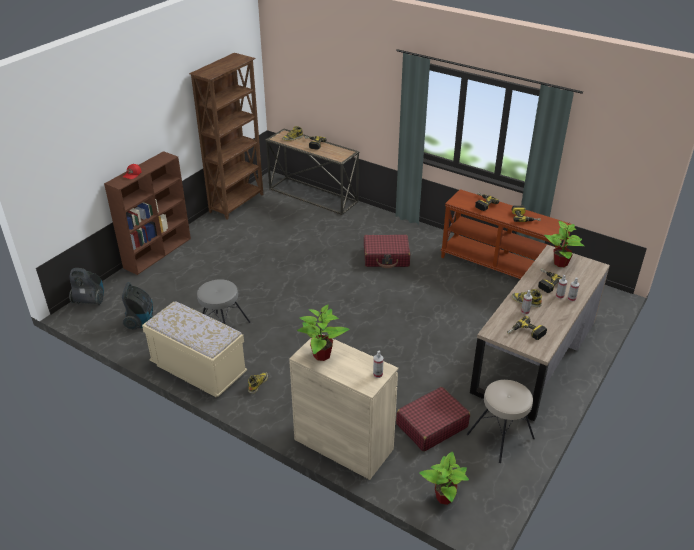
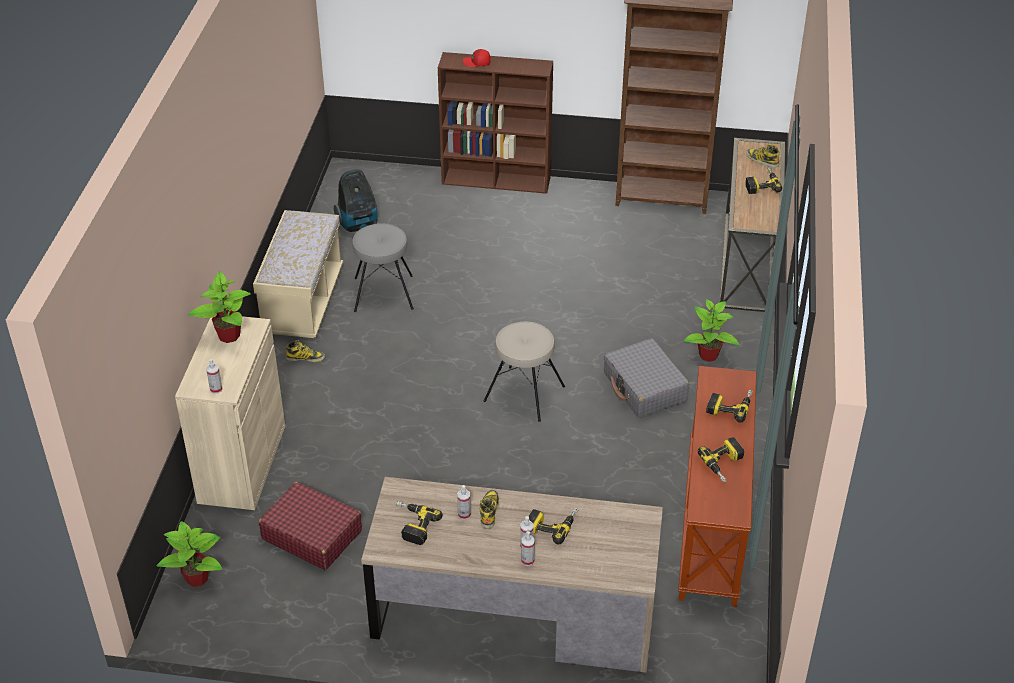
camera: 65 degrees right, 5 degrees up
(90, 301) = (370, 172): vacuum cleaner -> none
(386, 257) = (644, 387): red suitcase -> grey suitcase
(501, 436) = (325, 609): beige stool -> beige stool (524, 394)
(561, 263) = (617, 532): potted plant -> potted plant (708, 355)

